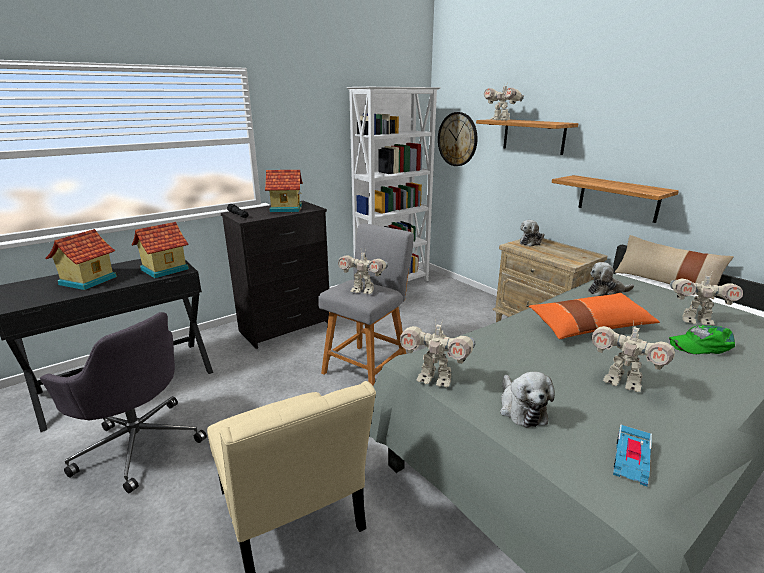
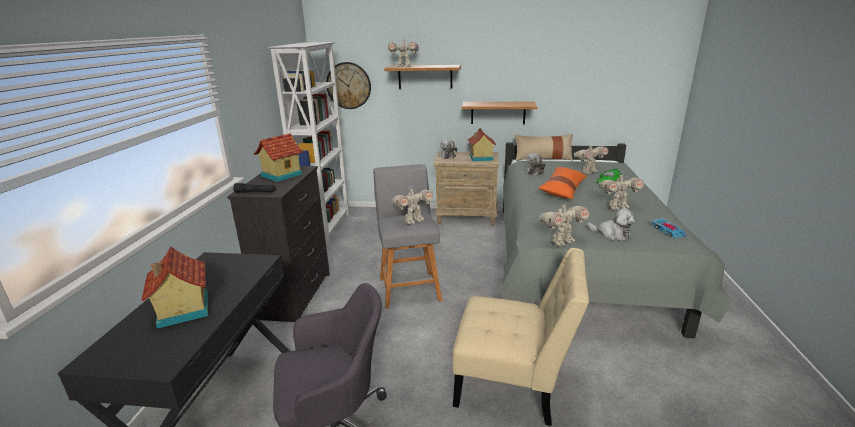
camera: 45 degrees left, 0 degrees up
(164, 269) = (240, 267): toy house -> toy house (480, 158)

